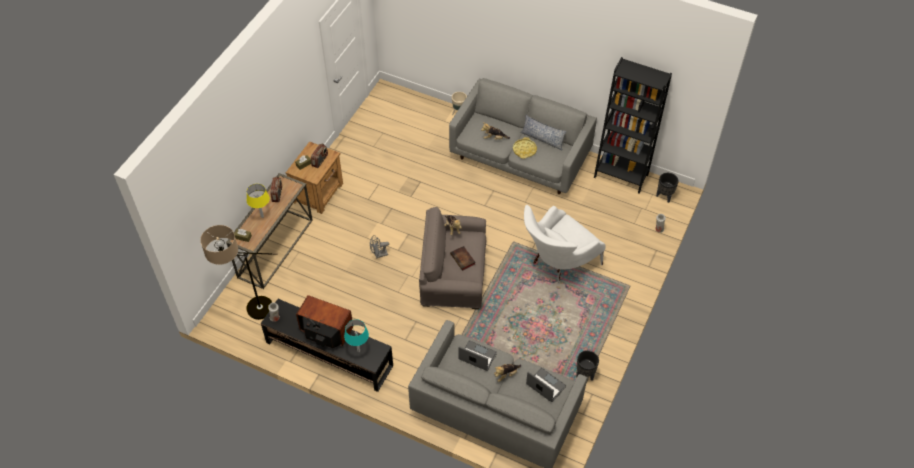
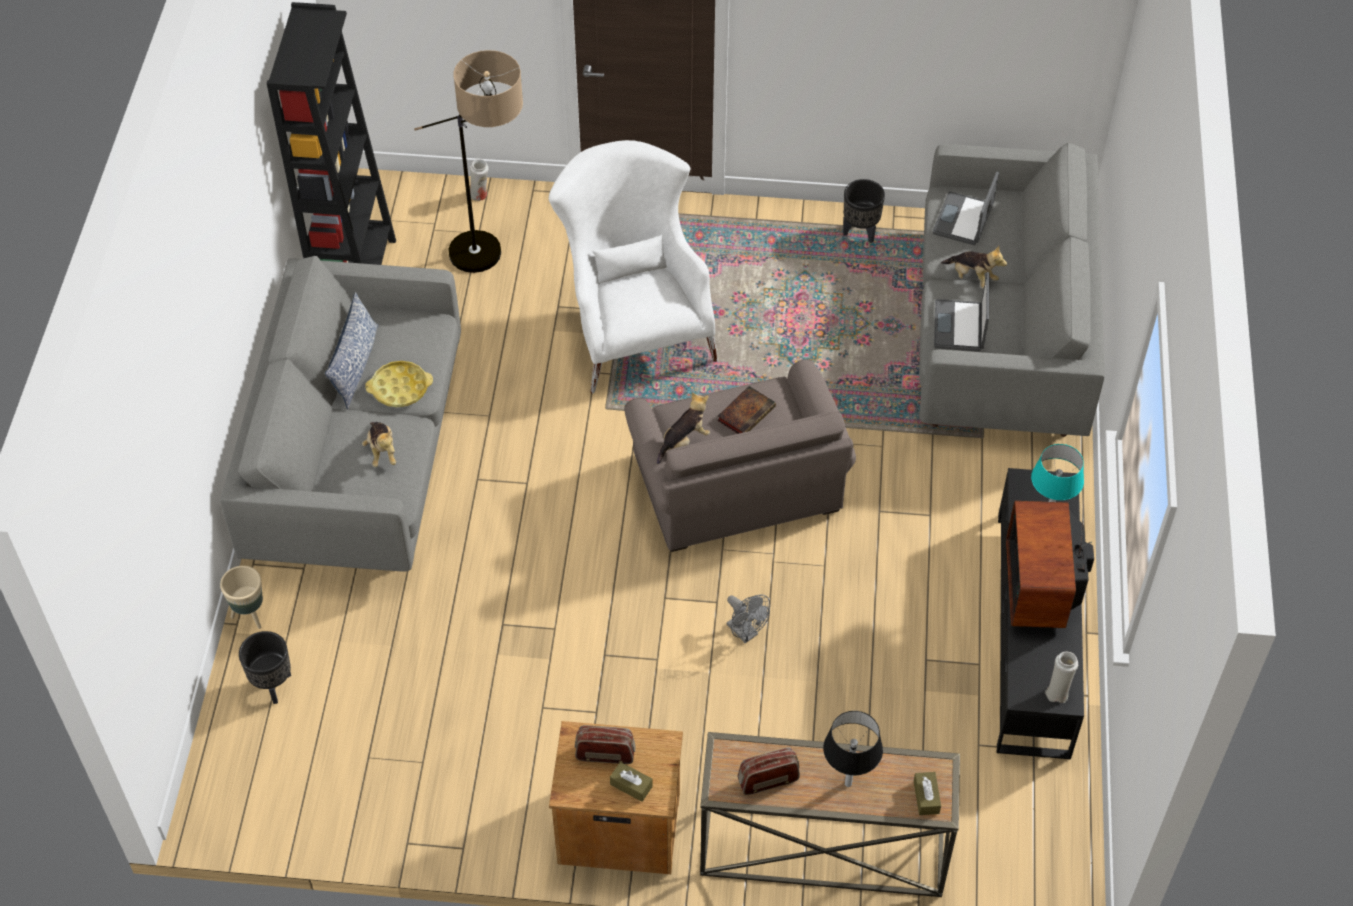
camera: 110 degrees left, 0 degrees up
(250, 313) = (1017, 824): floor lamp -> floor lamp (491, 262)
(262, 216) = (848, 784): yellow table lamp -> black table lamp
(557, 264) = (633, 325): white armchair -> white armchair turned 135 degrees counterclockwise
(664, 196) = (389, 201): black planter -> black planter (272, 686)

